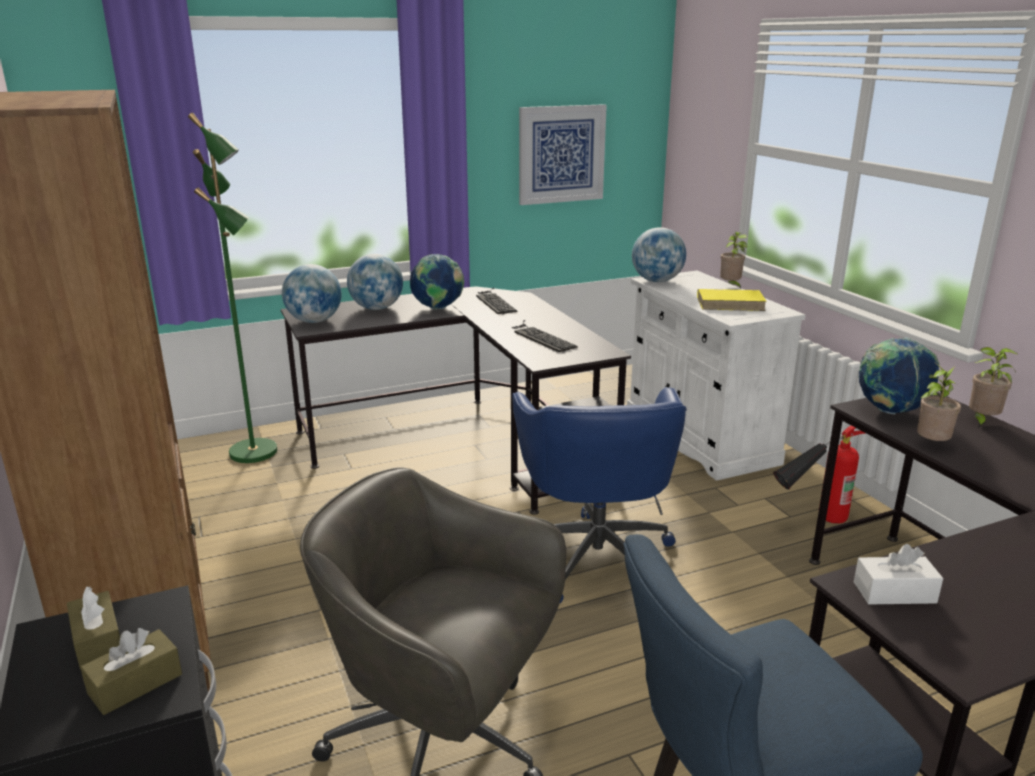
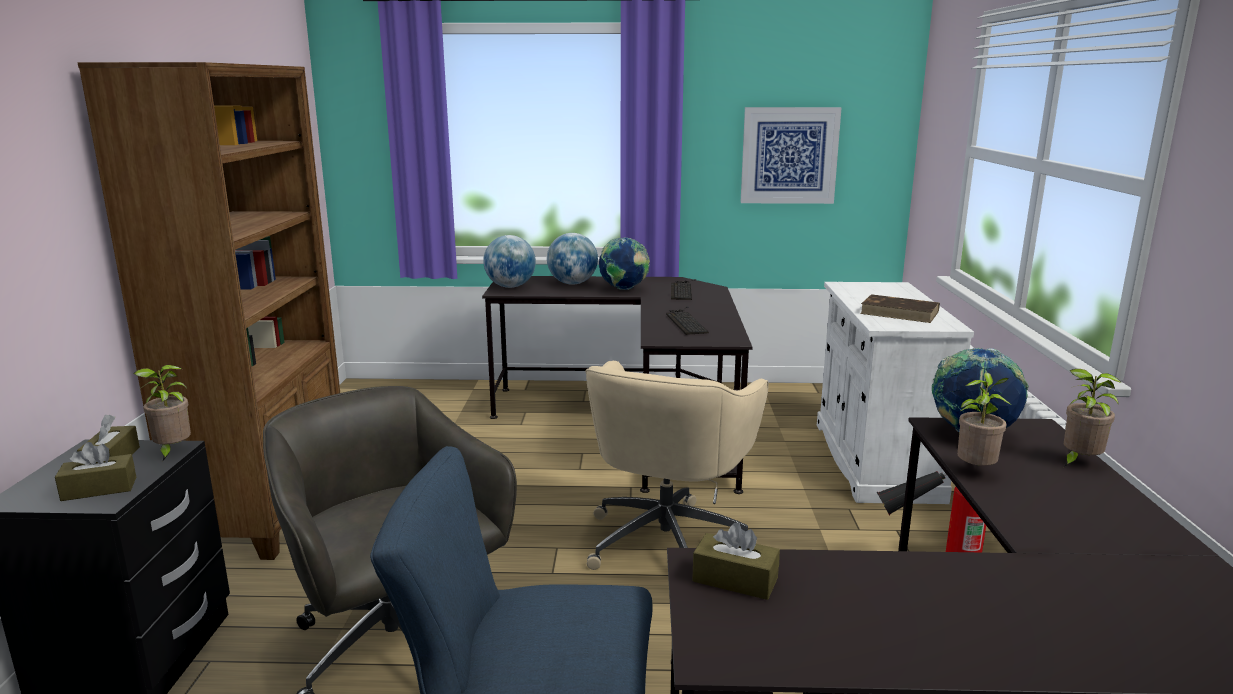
camera: 25 degrees right, 5 degrees down
(255, 452) = (458, 398): green floor lamp -> none
(596, 556) = (667, 540): blue office chair -> beige office chair
(657, 281) = (848, 286): globe -> none
(730, 286) = (924, 299): potted plant -> potted plant (172, 452)
(731, 303) = (900, 312): yellow book -> brown book
(894, 592) = (735, 580): white tissue box -> brown tissue box

